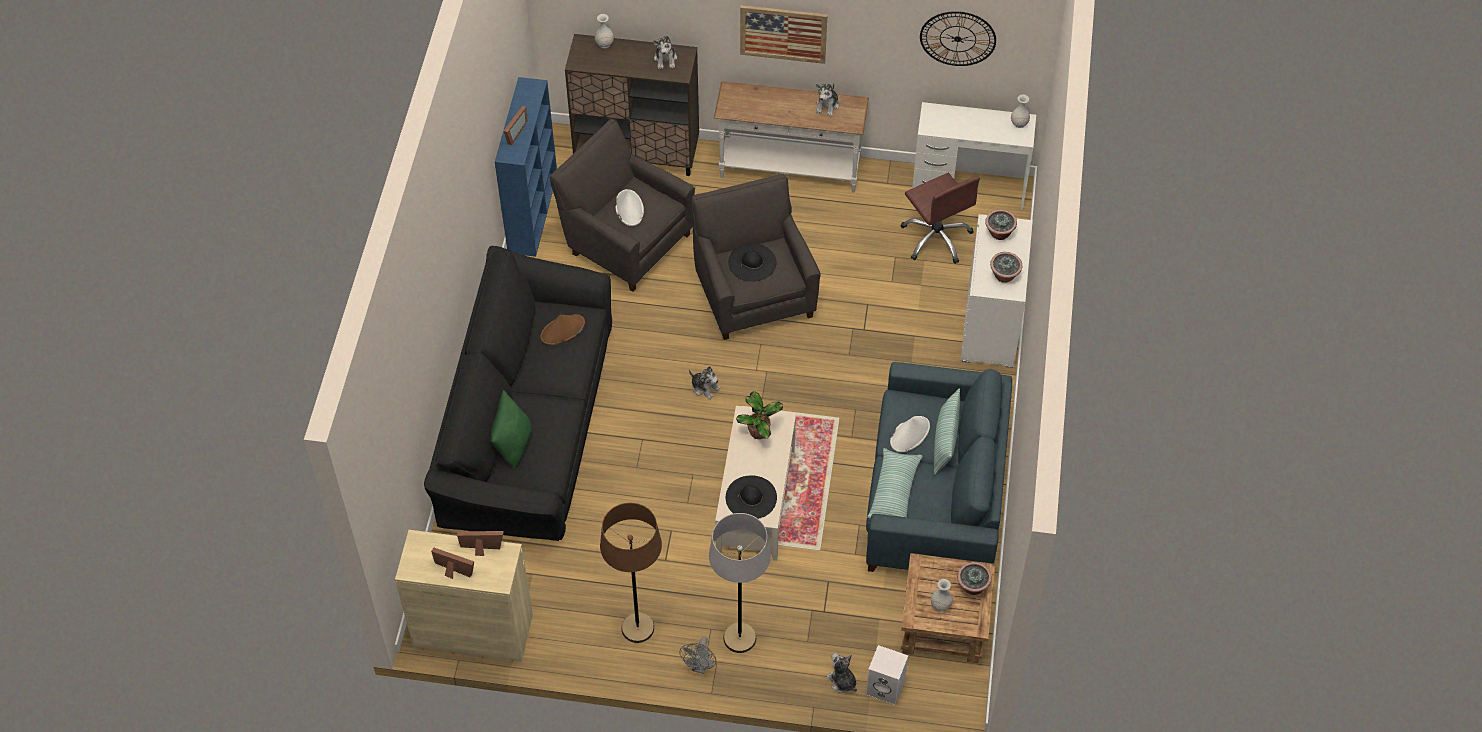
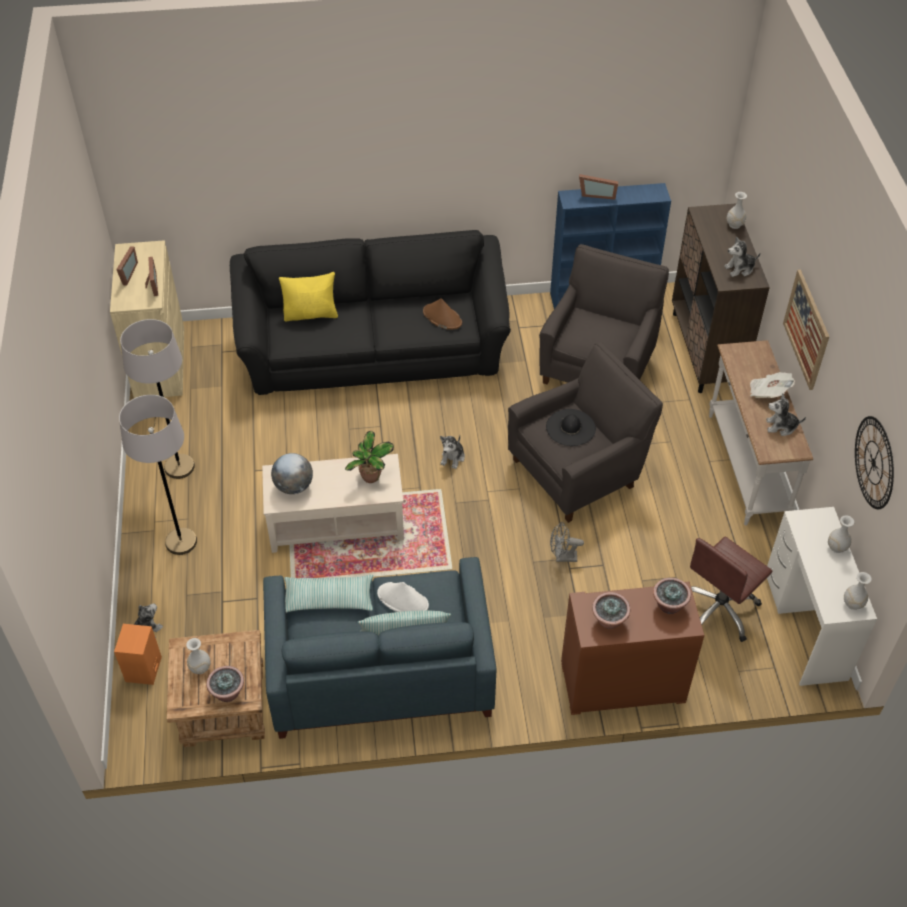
camera: 75 degrees right, 5 degrees down
(513, 443) = (311, 314): green pillow -> yellow pillow
(629, 208) = (597, 327): white hat -> none
(637, 628) = (179, 467): brown floor lamp -> grey floor lamp
(700, 666) = (146, 519): grey fan -> grey fan (562, 557)
(751, 497) = (294, 486): black hat -> globe
(785, 101) = (768, 392): none -> newspaper
(886, 687) = (144, 670): white speaker -> orange speaker
(963, 114) = (836, 547): none -> white vase
(992, 324) = (622, 683): white dresser -> brown dresser

